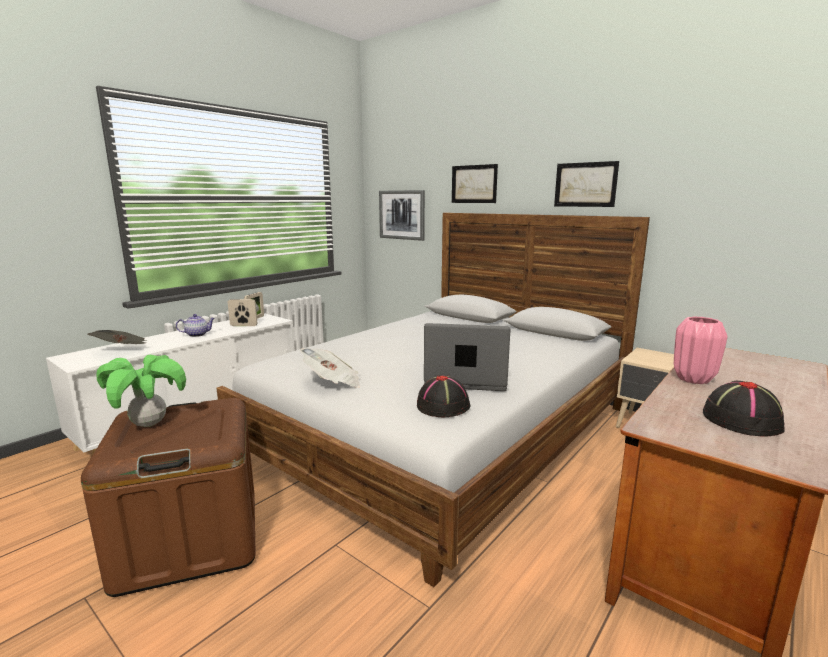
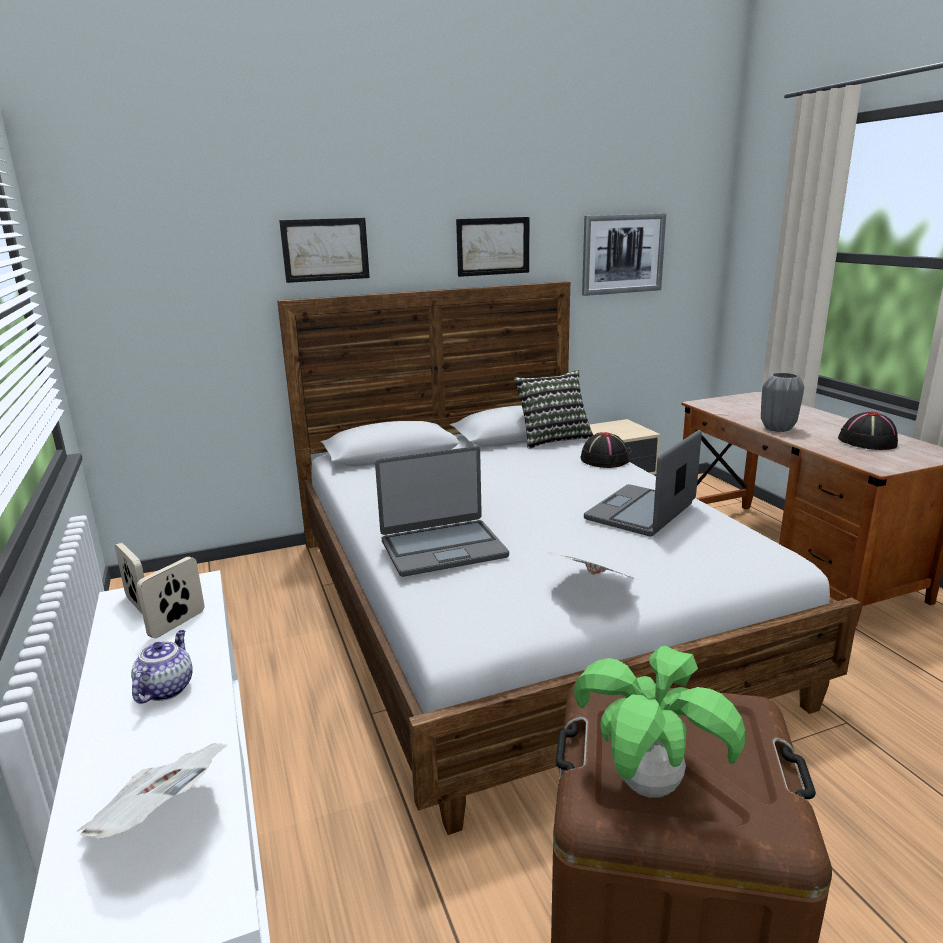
camera: 60 degrees left, 5 degrees up
(347, 345) = (443, 548): none -> laptop
(402, 215) = (168, 313): picture -> picture (623, 254)
(443, 405) = (715, 540): black hat -> black hat (604, 459)
(568, 339) = (553, 439): none -> pillow
(693, 379) = (777, 428): pink vase -> grey vase

